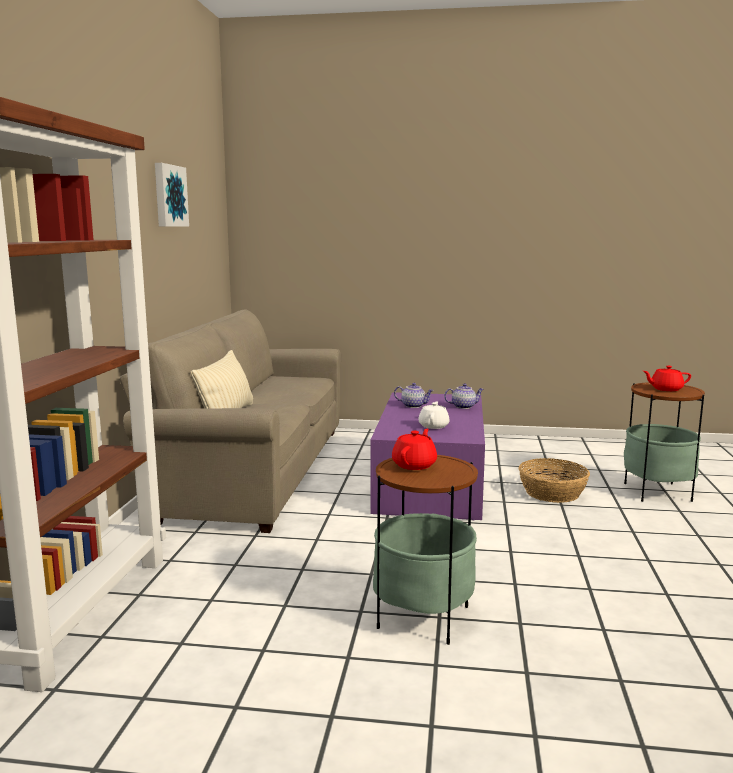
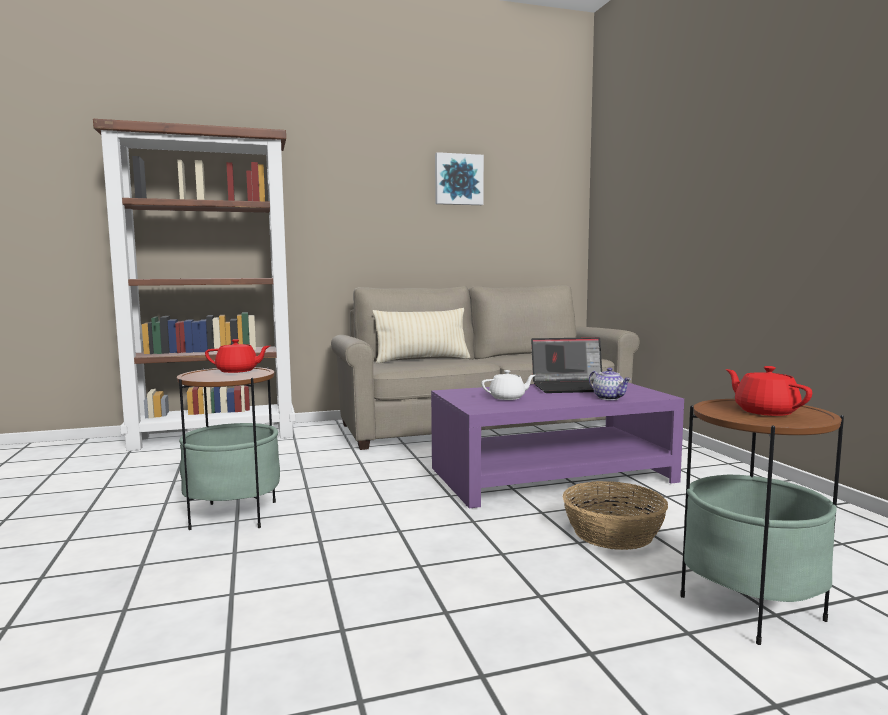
camera: 65 degrees right, 5 degrees down
(413, 406) = (573, 387): teapot -> laptop

